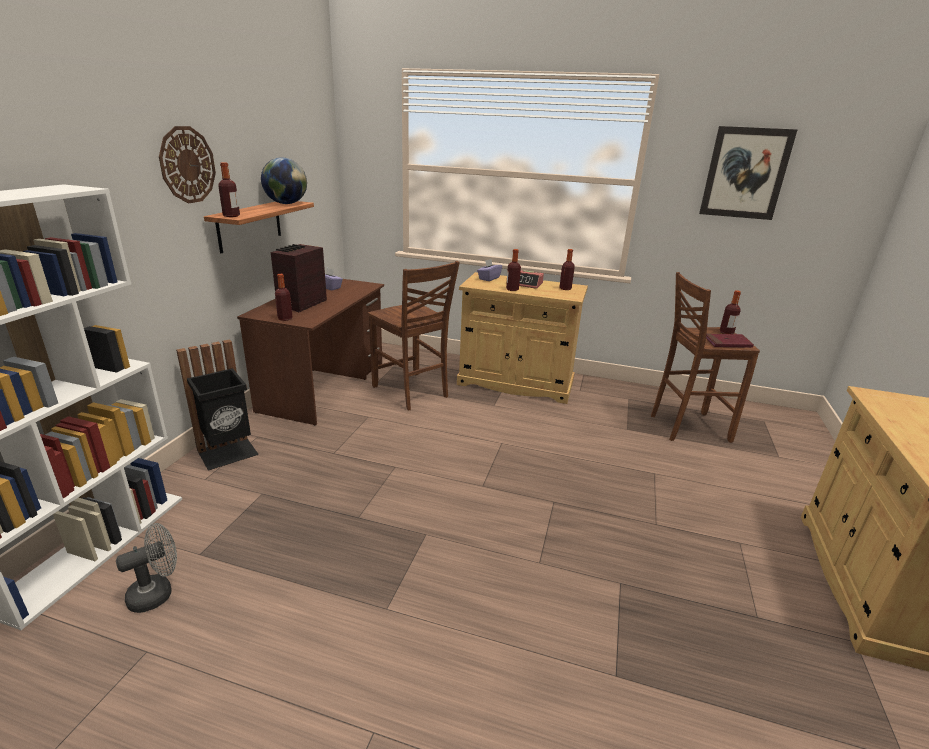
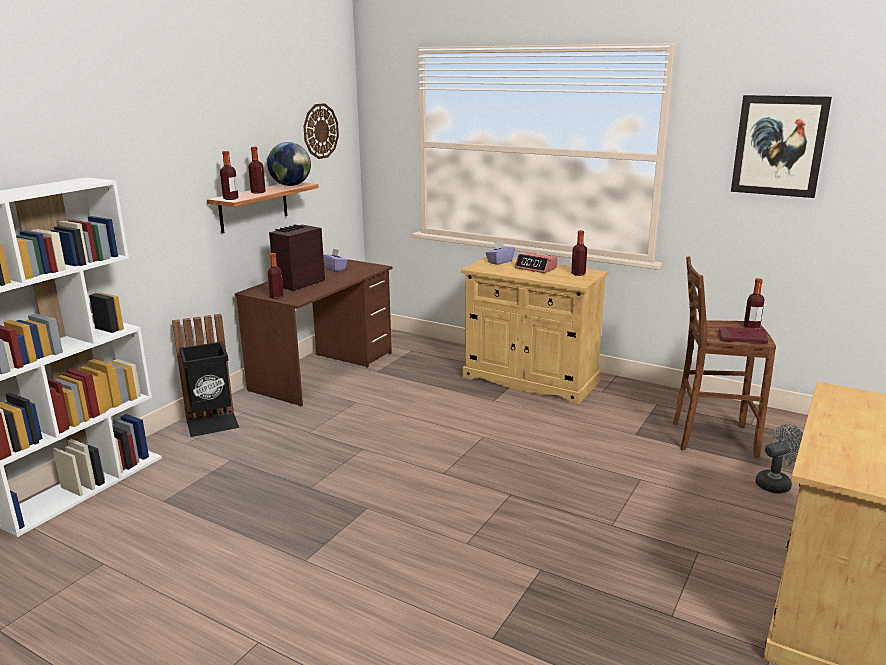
camera: 15 degrees right, 5 degrees down
(157, 593) = (122, 525): grey fan -> grey fan (777, 483)
(187, 165) = (194, 154): wall clock -> wall clock (320, 131)
(411, 392) = (410, 382): brown chair -> none
(512, 289) = (516, 273): bottle -> bottle (258, 192)

